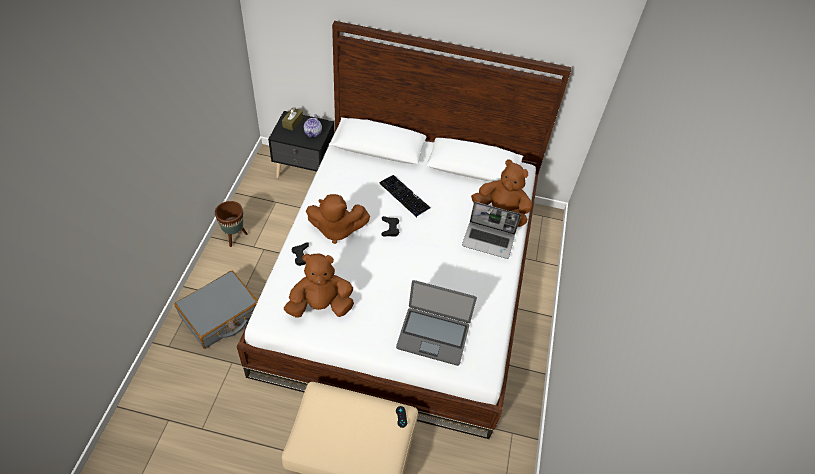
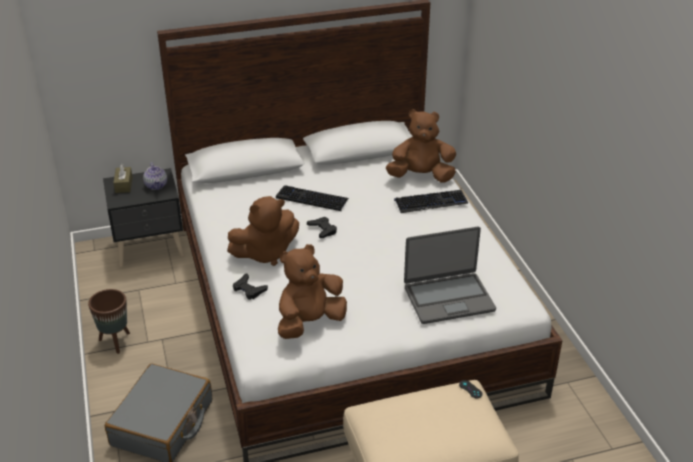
camera: 25 degrees left, 15 degrees down
(489, 240) = (431, 202): laptop -> keyboard

